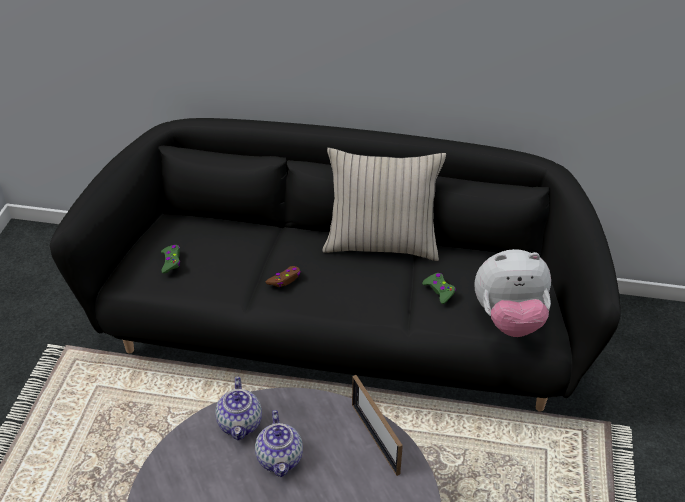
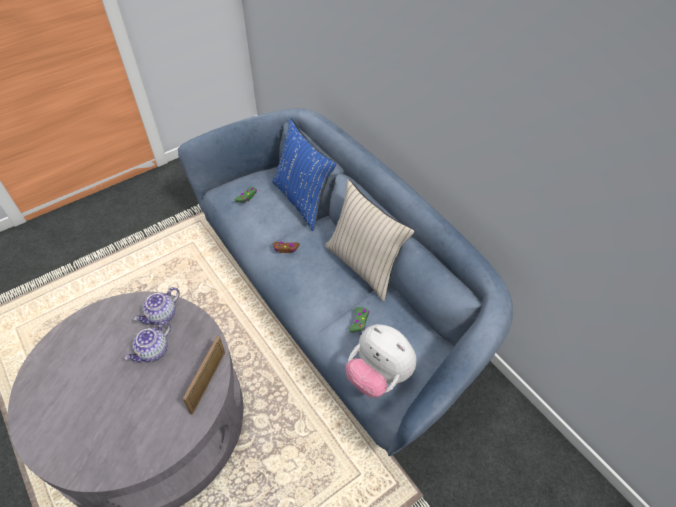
camera: 45 degrees right, 10 degrees up
(241, 228) = (303, 200): none -> blue pillow
(341, 331) = (336, 302): black sofa -> blue sofa

